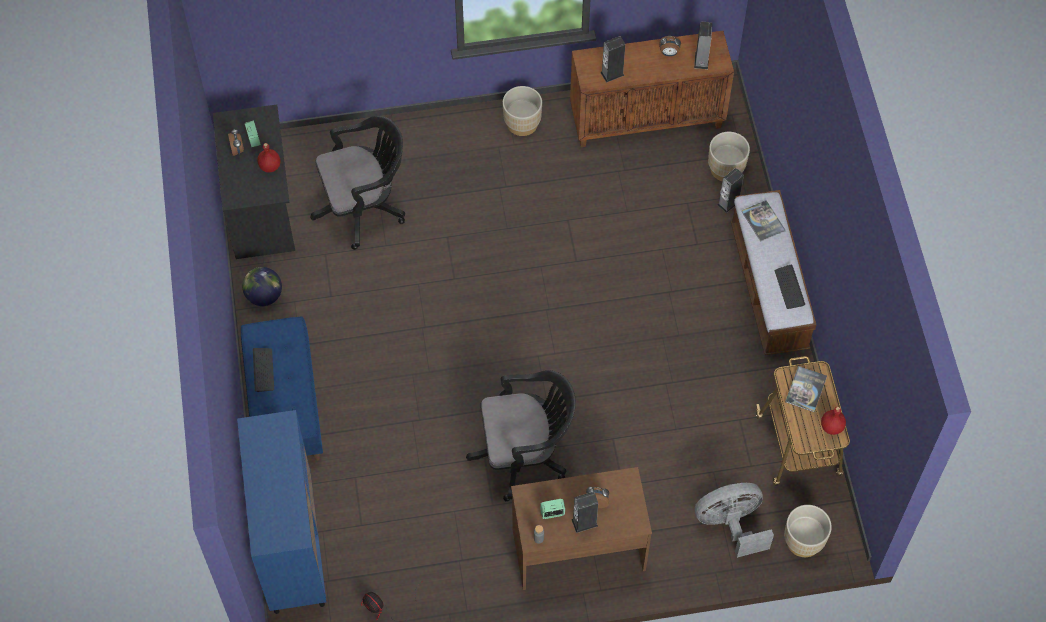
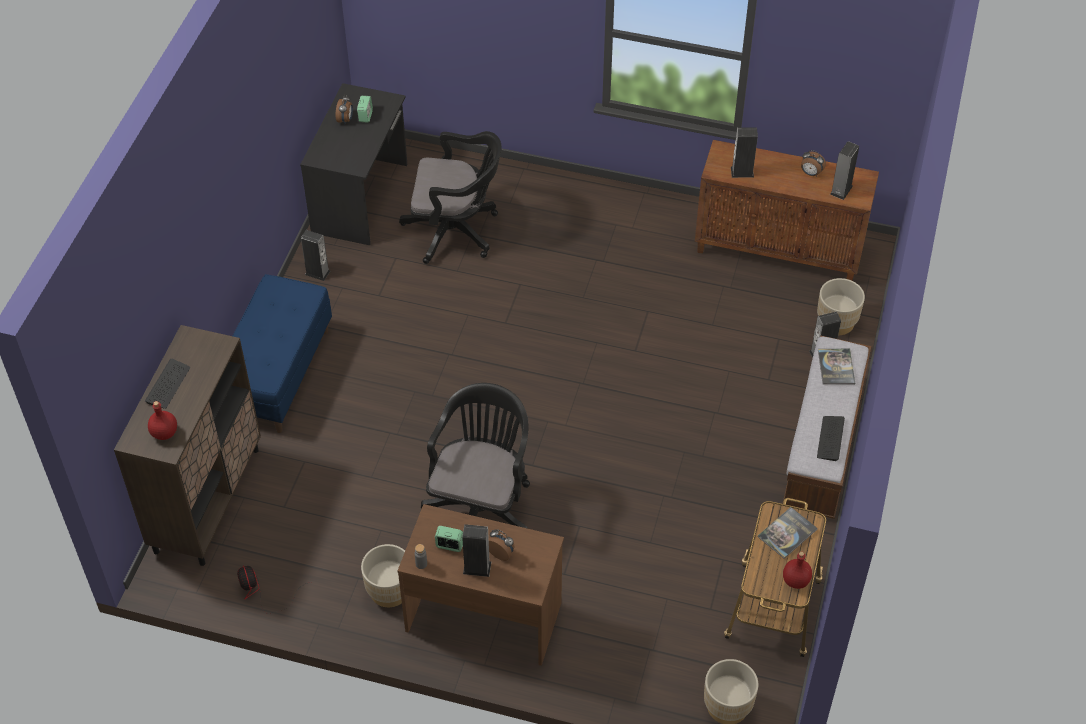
camera: 25 degrees right, 10 degrees down
(263, 370) = (260, 319): keyboard -> keyboard (168, 385)
(264, 295) = (317, 272): globe -> speaker
(270, 167) = (366, 143): red bottle -> red bottle (164, 433)
(292, 546) = (207, 499): blue cabinet -> brown cabinet
(522, 123) = (651, 212): beige planter -> beige planter (389, 590)
(524, 454) = (481, 505): black office chair -> black office chair turned 90 degrees counterclockwise
(730, 524) = (657, 657): grey fan -> none

